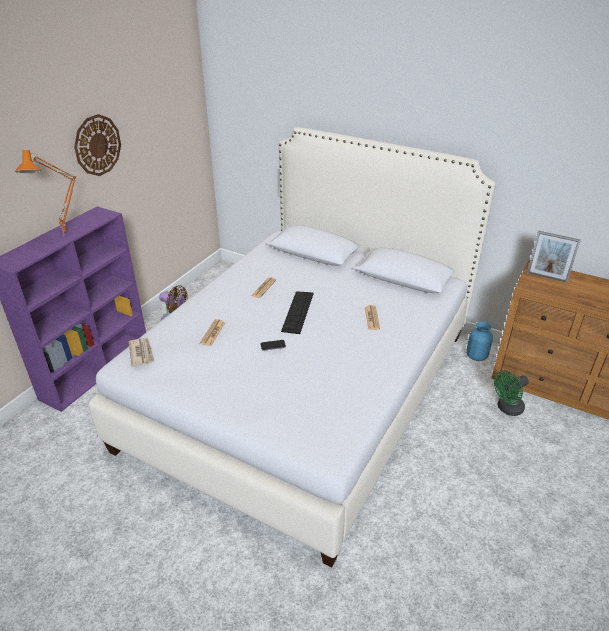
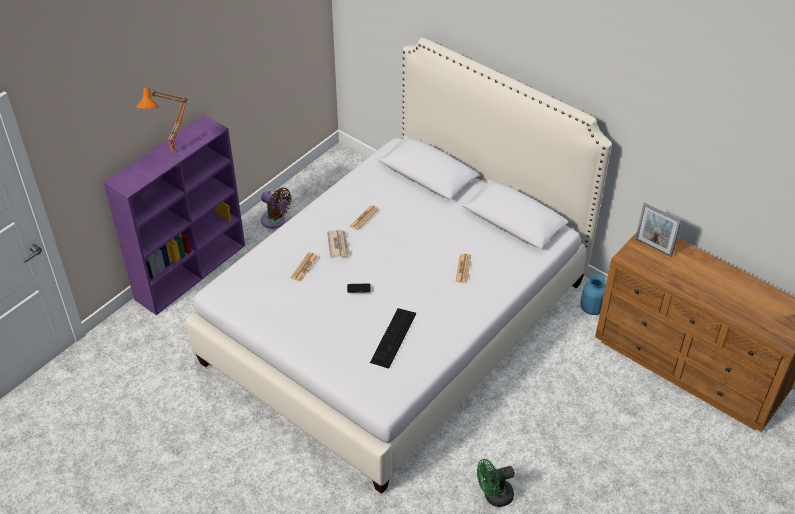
camera: 10 degrees right, 10 degrees up
(97, 145) = (209, 57): wall clock -> none
(141, 353) = (236, 281): newspaper -> newspaper (338, 245)
(297, 312) = (391, 252): keyboard -> keyboard (393, 337)
(507, 409) = (598, 372): green fan -> green fan (494, 496)

